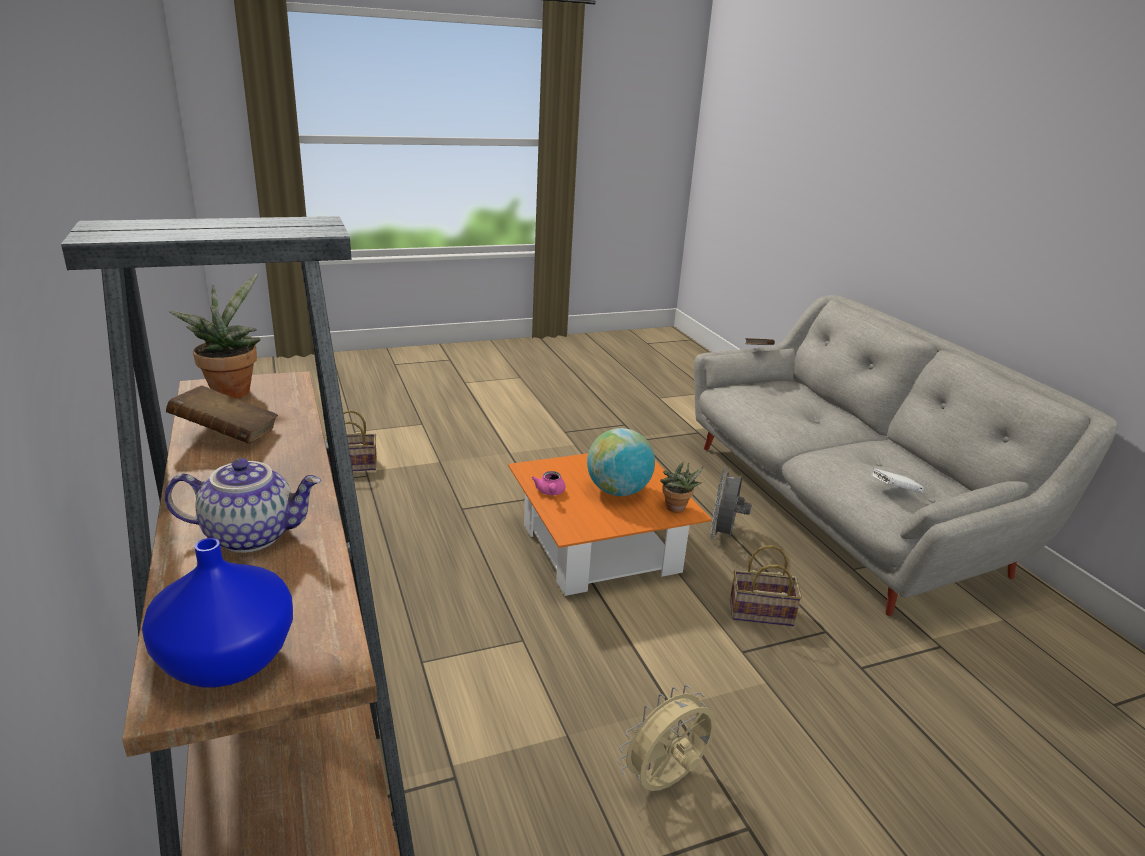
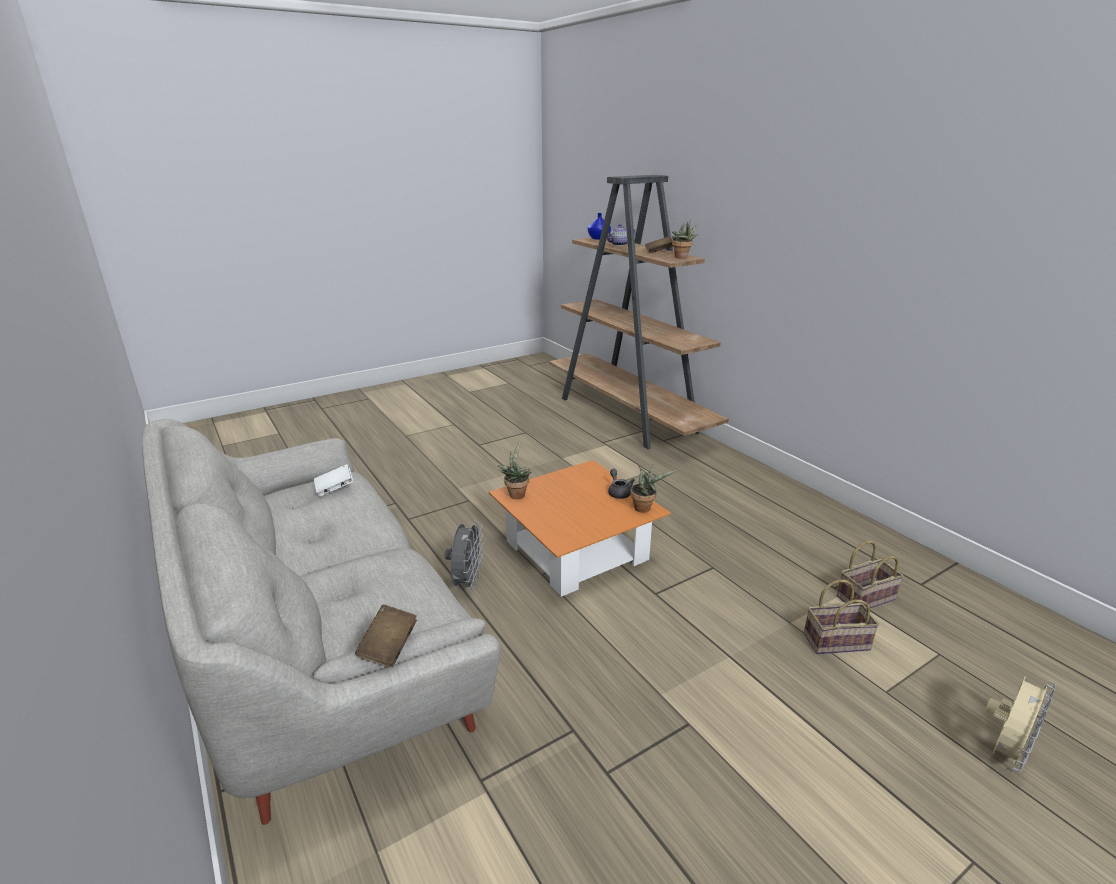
camera: 170 degrees right, 0 degrees up
(532, 471) = (644, 508): none -> potted plant
(550, 492) = (618, 492): pink teapot -> grey teapot
(618, 491) = (565, 501): globe -> none
(665, 781) = (513, 451): beige fan -> beige fan (1004, 752)
(759, 613) = (451, 523): basket -> basket (837, 640)

